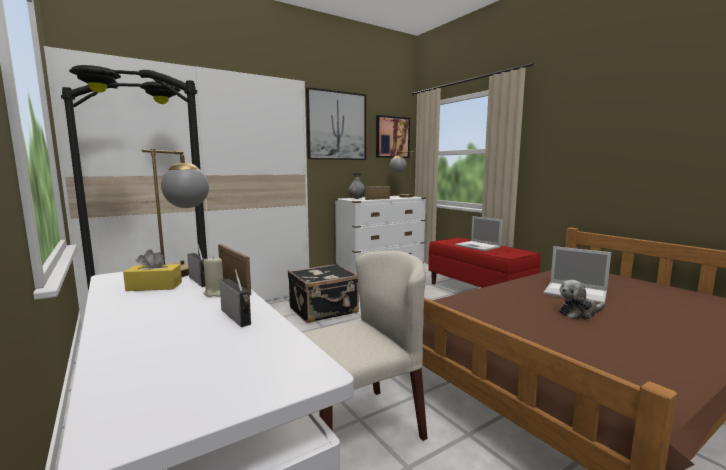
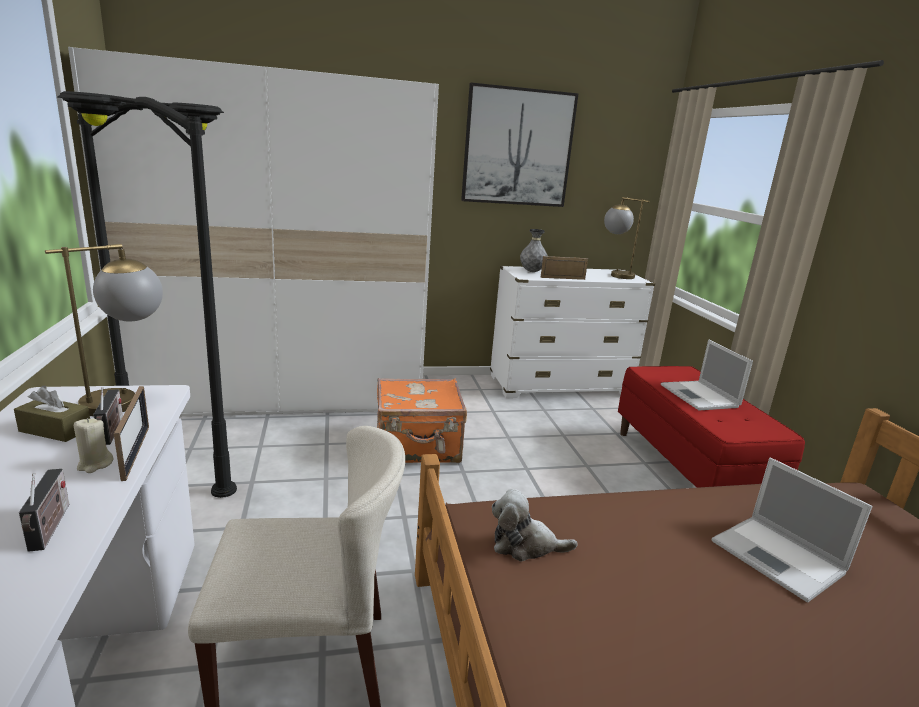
camera: 20 degrees right, 10 degrees up
(154, 286) = (55, 430): yellow tissue box -> brown tissue box
(324, 311) = (418, 447): black suitcase -> orange suitcase
(392, 137) = (621, 169): picture -> none
(579, 313) = (730, 609): plush toy -> plush toy (525, 545)

